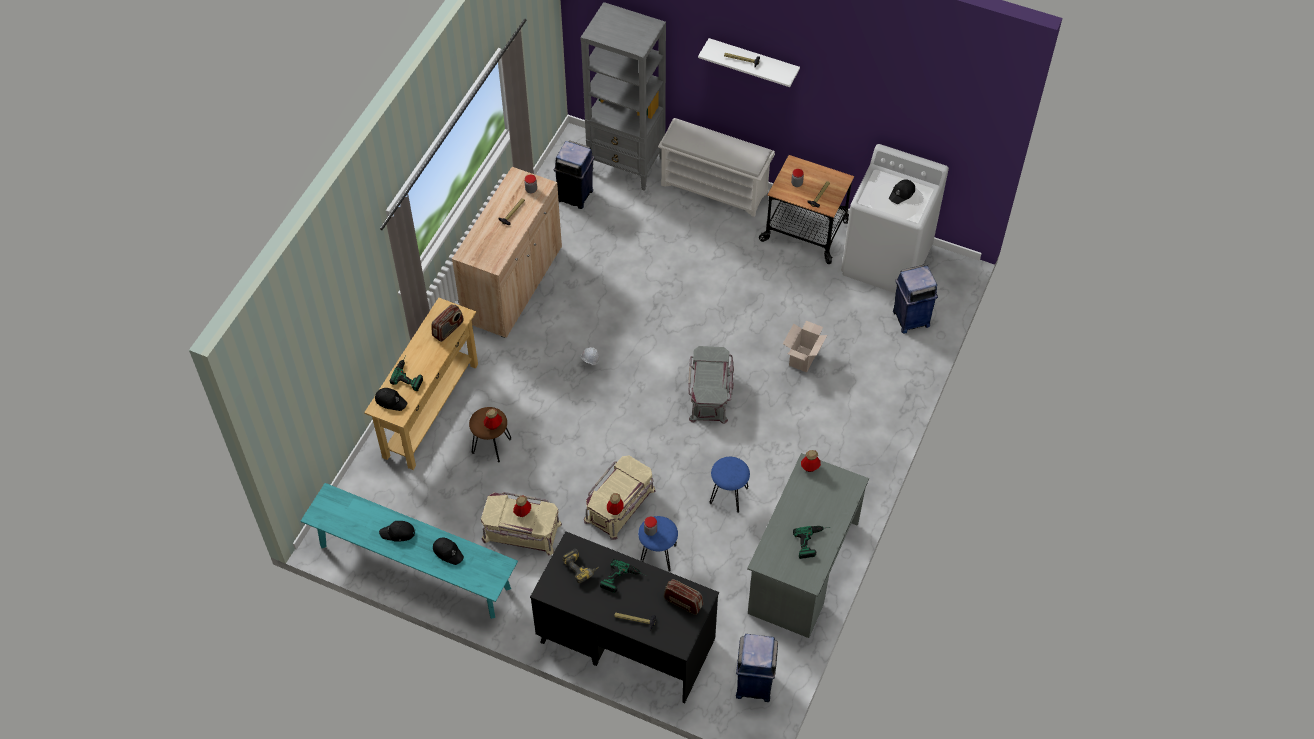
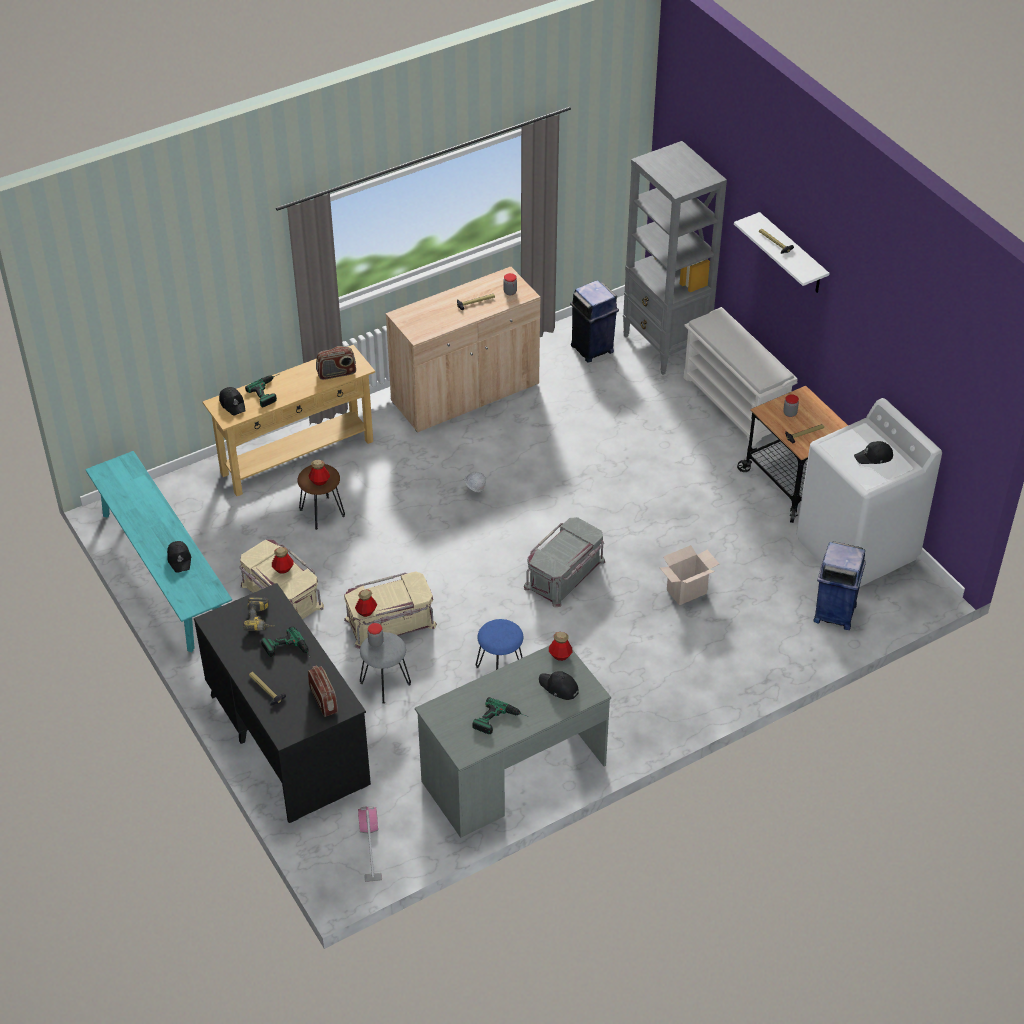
camera: 35 degrees right, 10 degrees down
(398, 533) = (153, 521): black cap -> black cap (559, 687)
(658, 555) = (385, 684): blue stool -> grey stool
(754, 684) = (370, 846): blue trash can -> vacuum cleaner

